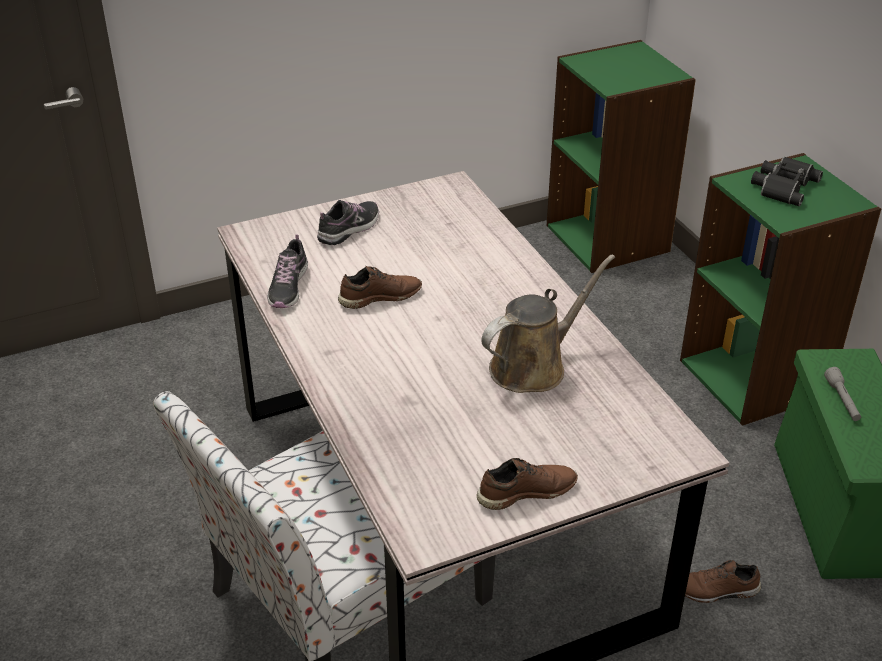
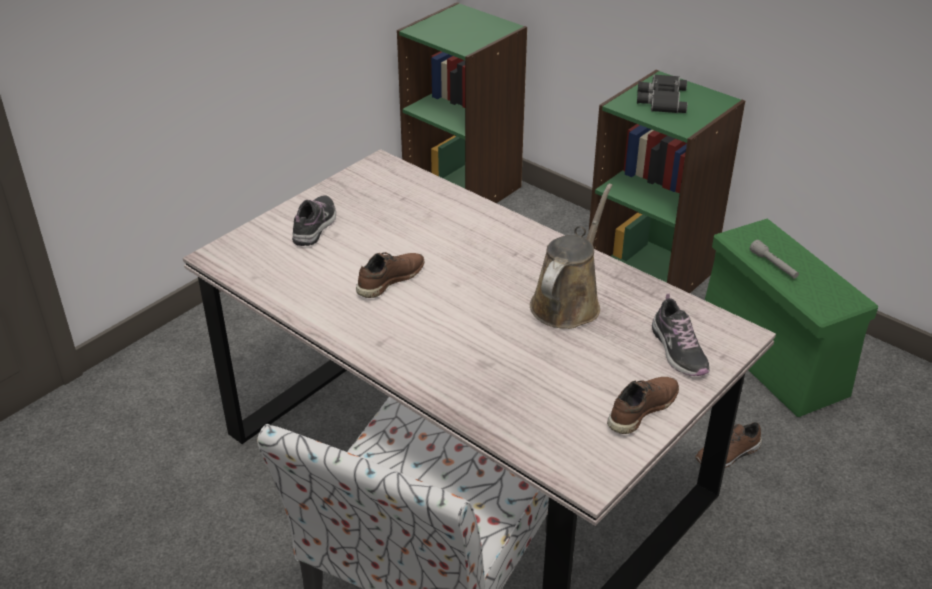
camera: 25 degrees left, 0 degrees up
(288, 287) = (297, 295): shoe -> shoe (678, 350)

